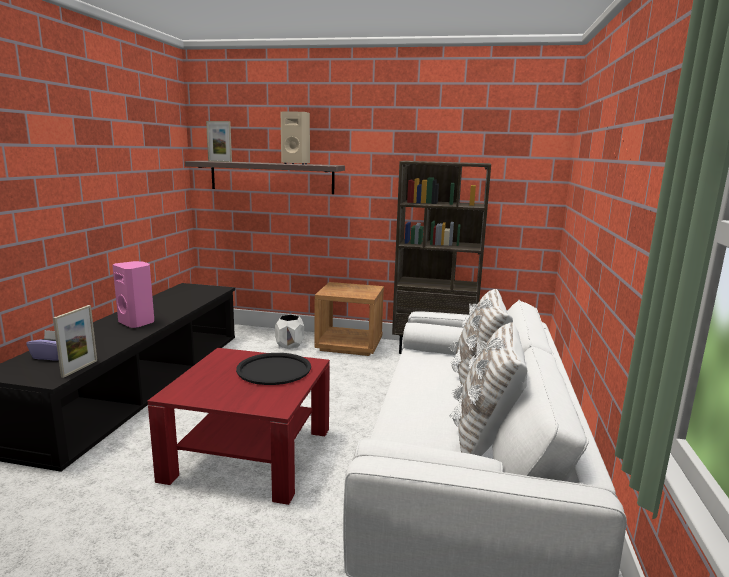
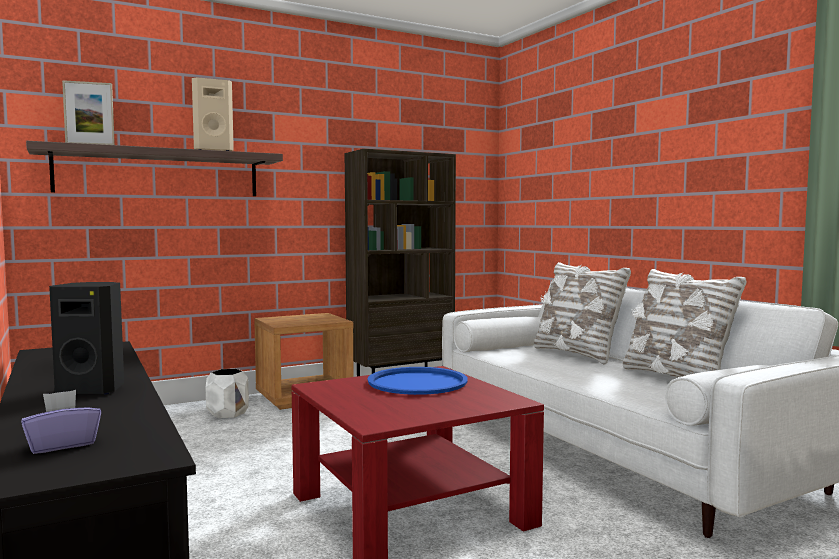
camera: 40 degrees left, 10 degrees down
(79, 368) = (164, 440): picture frame -> none
(138, 323) = (93, 390): pink speaker -> black speaker
(274, 369) = (417, 382): black tray -> blue tray

